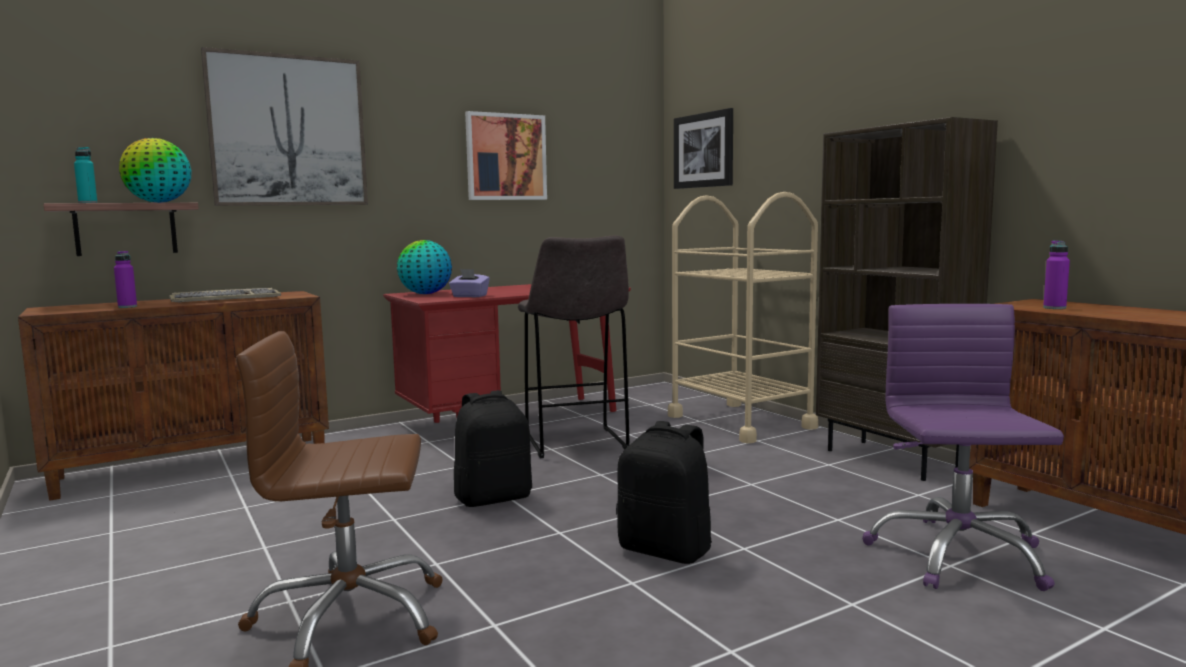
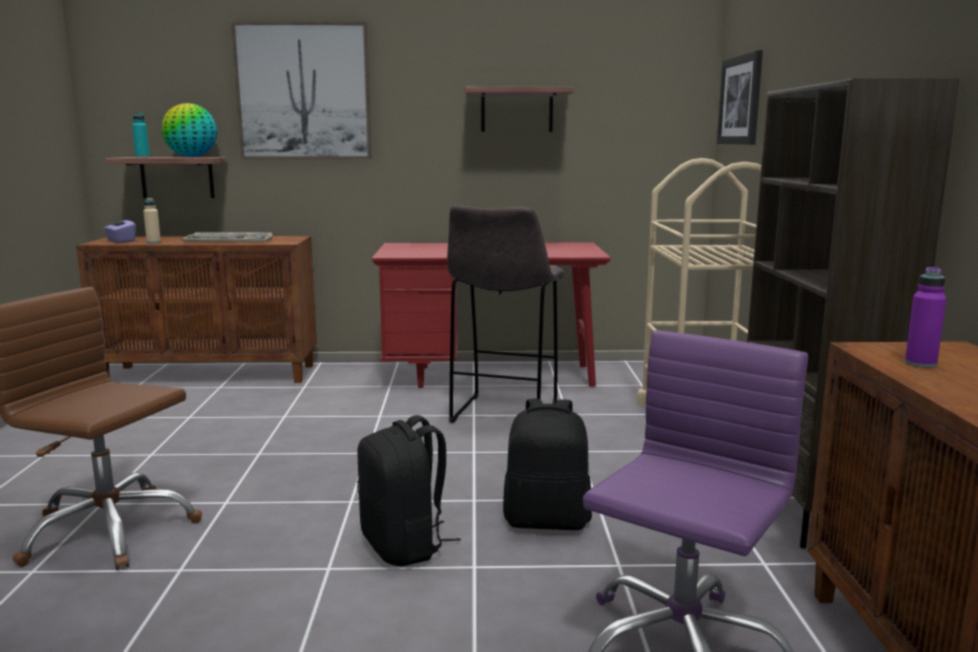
camera: 30 degrees right, 5 degrees up
(127, 307) = (153, 242): purple bottle -> beige bottle
(425, 294) = (411, 247): globe -> none
(469, 296) = (433, 254): purple tissue box -> purple tissue box (120, 241)
(494, 498) = (354, 453): black backpack -> black backpack (547, 520)
(506, 157) = (517, 110): picture -> shelf

